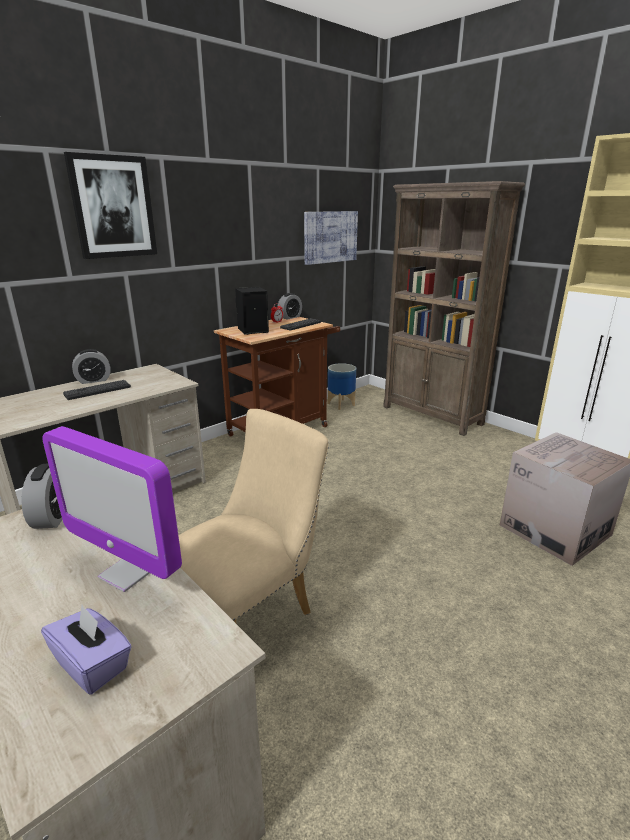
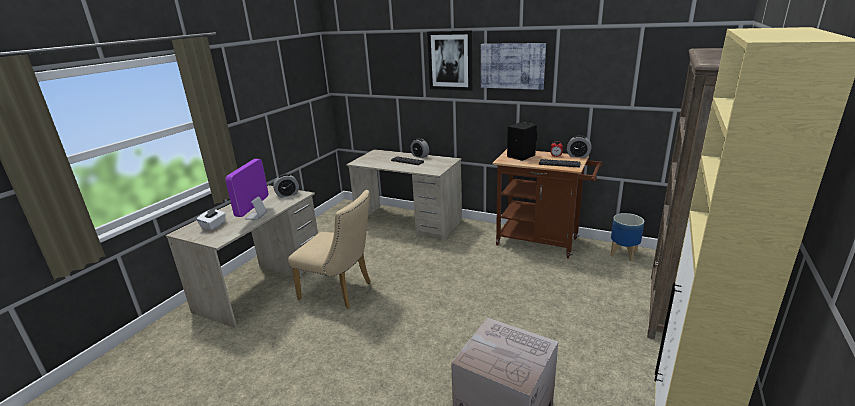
camera: 70 degrees right, 0 degrees up
(93, 664) = (214, 225): purple tissue box -> white tissue box
(330, 237) = (651, 91): picture -> picture (512, 66)

